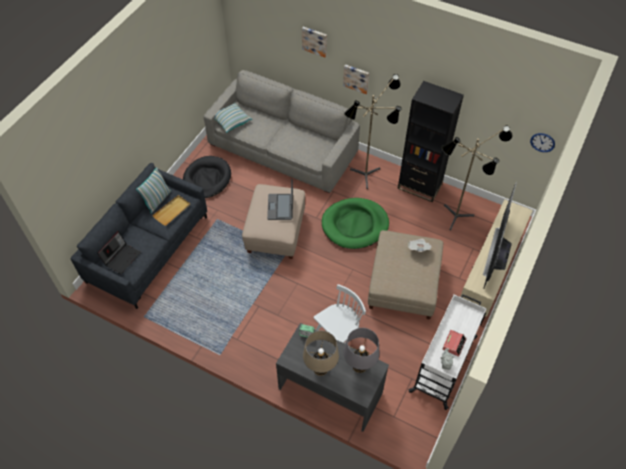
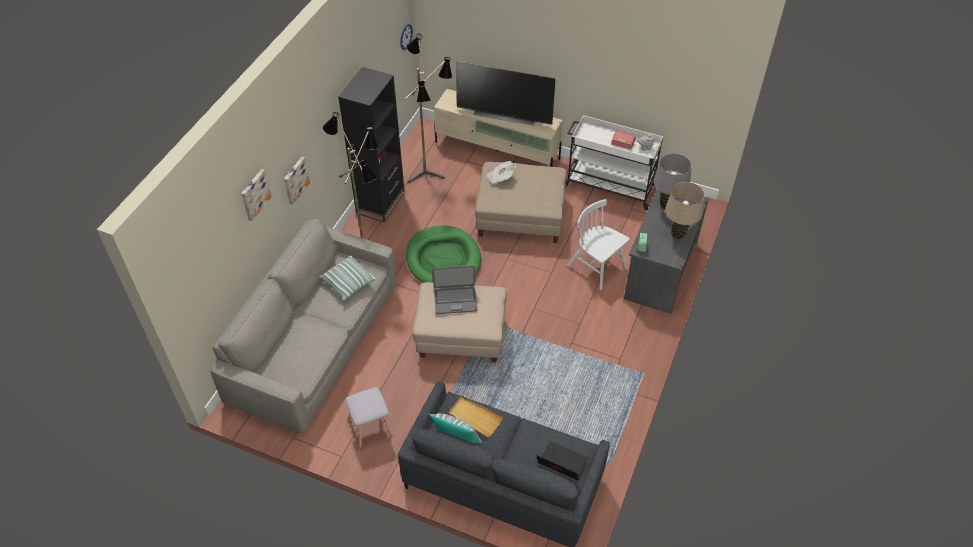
camera: 95 degrees left, 5 degrees down
(207, 179) = (371, 428): black dog bed -> grey stool
(231, 121) = (295, 375): pillow -> pillow (349, 282)

